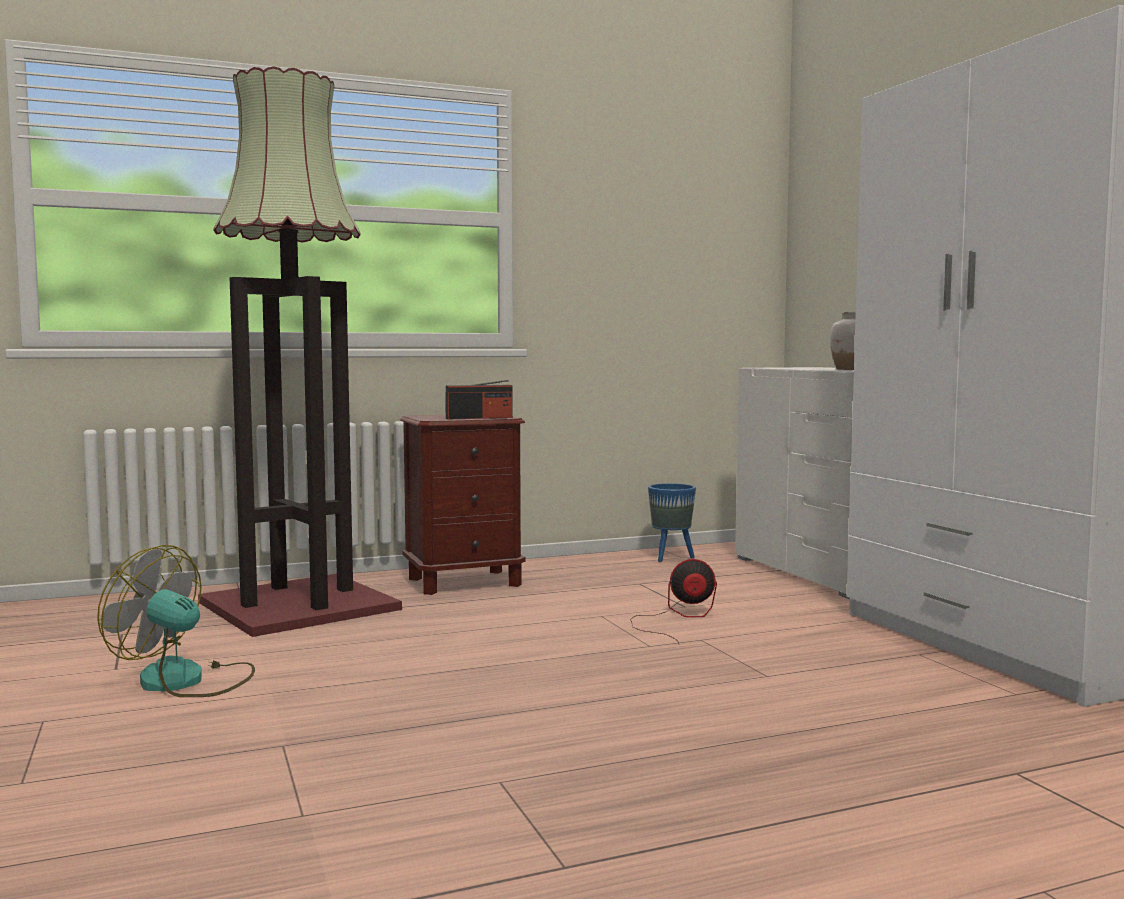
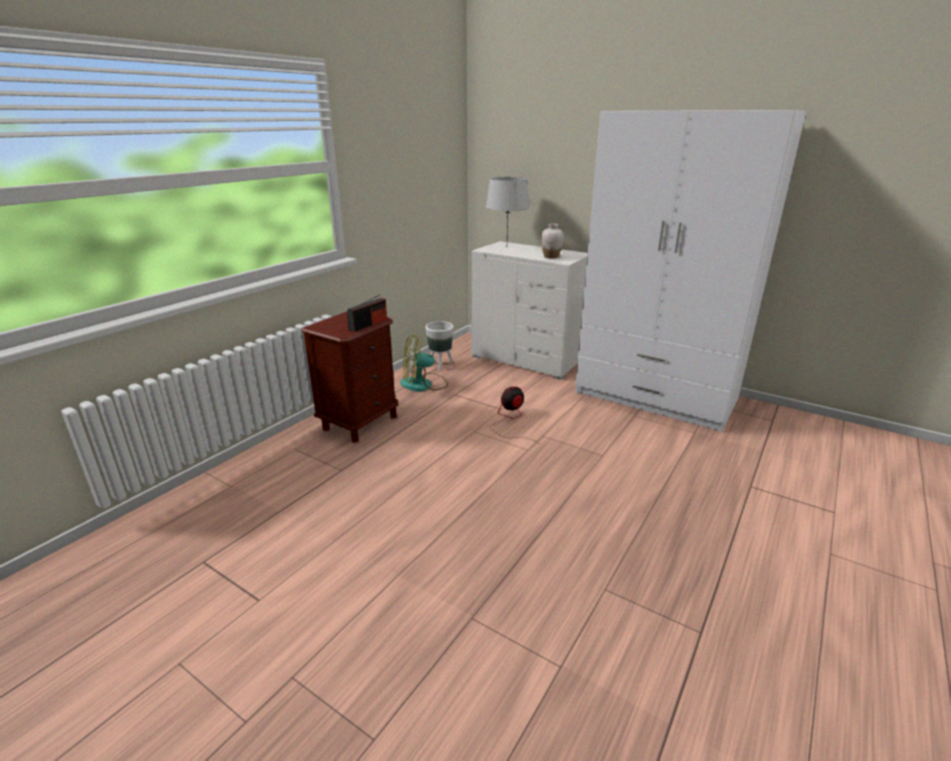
camera: 35 degrees left, 20 degrees up
(186, 681) = (328, 589): fan -> fan (423, 384)
(300, 605) = (289, 481): floor lamp -> none
(671, 557) = (440, 365): blue planter -> white planter
(805, 367) = (507, 247): none -> grey table lamp

